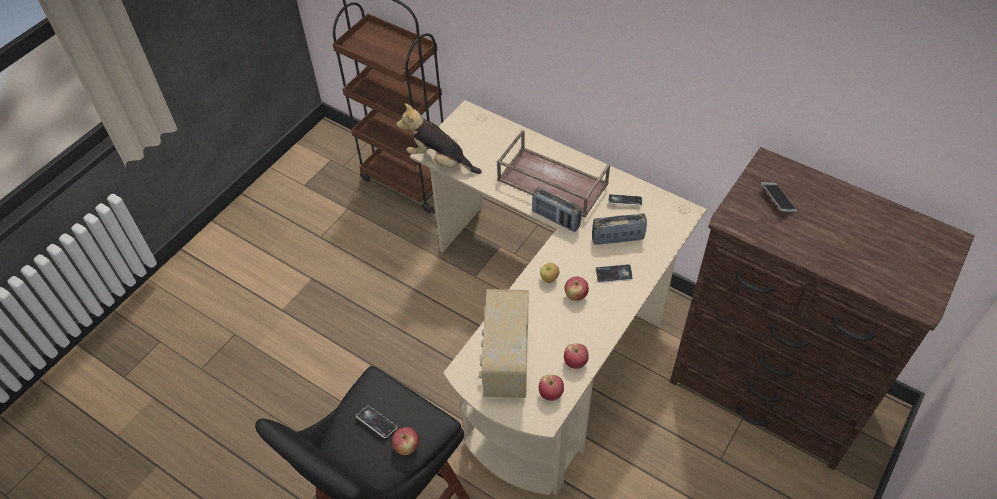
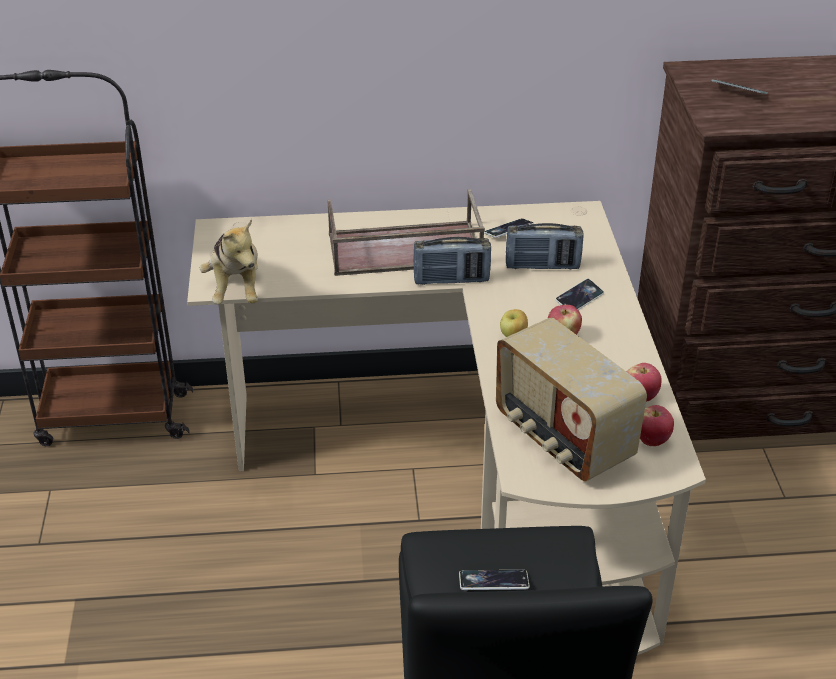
camera: 40 degrees left, 15 degrees down
(406, 447) = (563, 584): apple -> none
(440, 161) = (236, 289): plush toy -> plush toy turned 90 degrees counterclockwise
(617, 238) = (542, 266): radio -> radio turned 135 degrees counterclockwise

